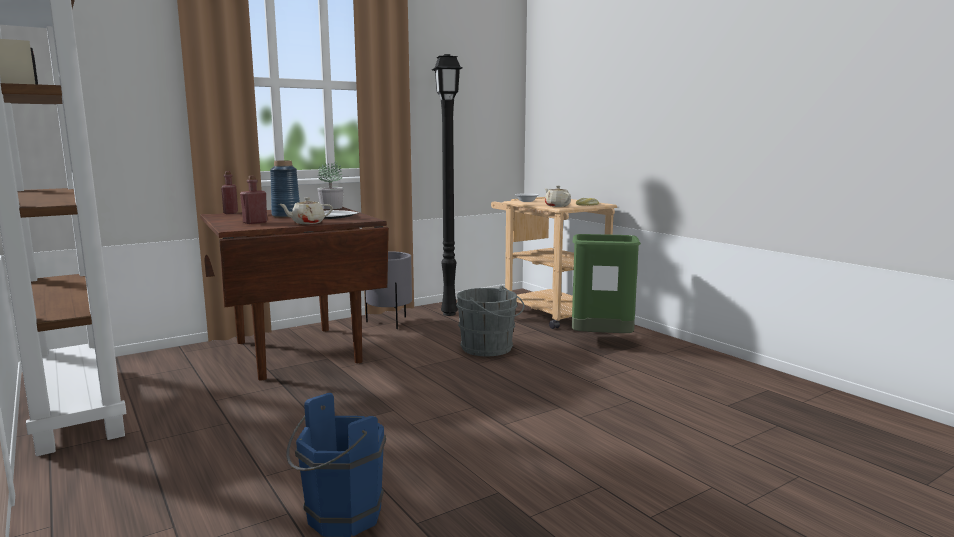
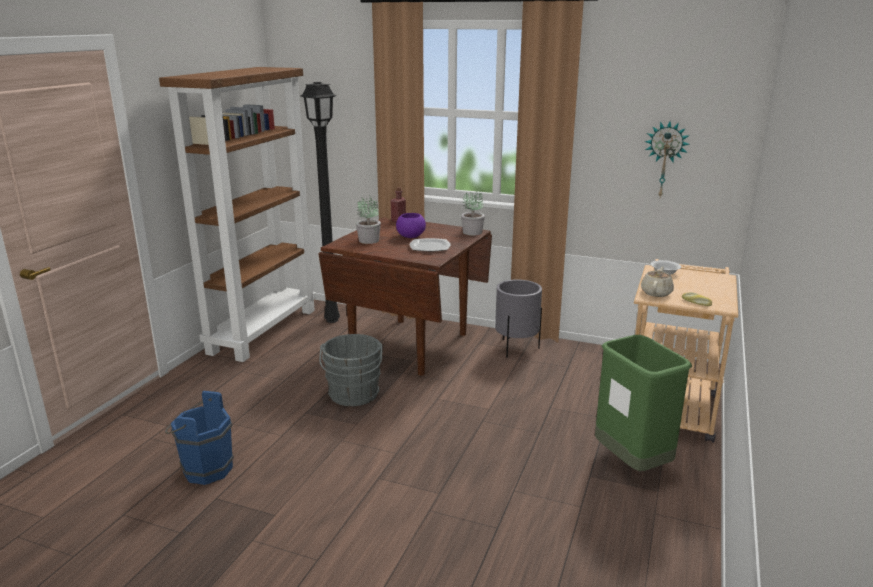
camera: 55 degrees right, 10 degrees up
(255, 222) = (368, 240): red bottle -> potted plant
(286, 216) = (411, 236): blue vase -> purple bowl
(307, 223) = (388, 252): beige teapot -> none
(450, 313) = (580, 361): black floor lamp -> black floor lamp (333, 320)
(469, 121) = (665, 159): none -> wall clock
(489, 348) = (522, 413): grey bucket -> grey bucket (353, 395)

